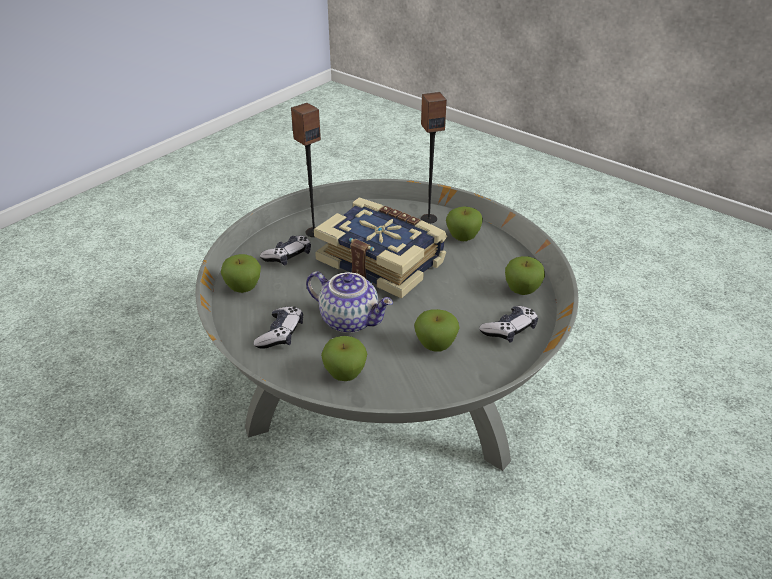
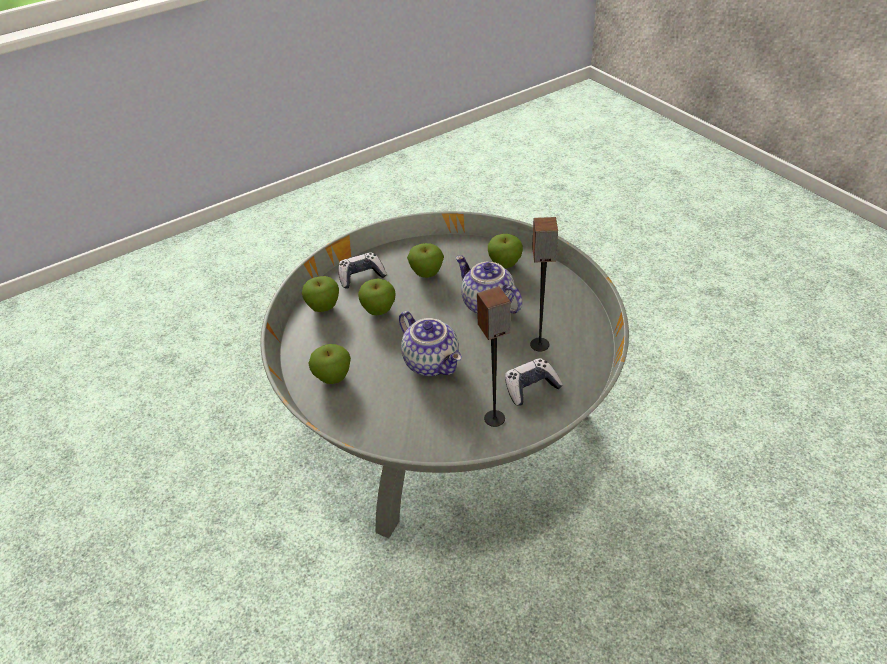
camera: 160 degrees left, 5 degrees up
(243, 288) = (582, 355): apple -> apple (379, 310)
(280, 334) = (550, 302): game controller -> none
(382, 261) = (433, 362): book -> teapot
(428, 218) = (352, 414): speaker -> speaker (539, 345)

